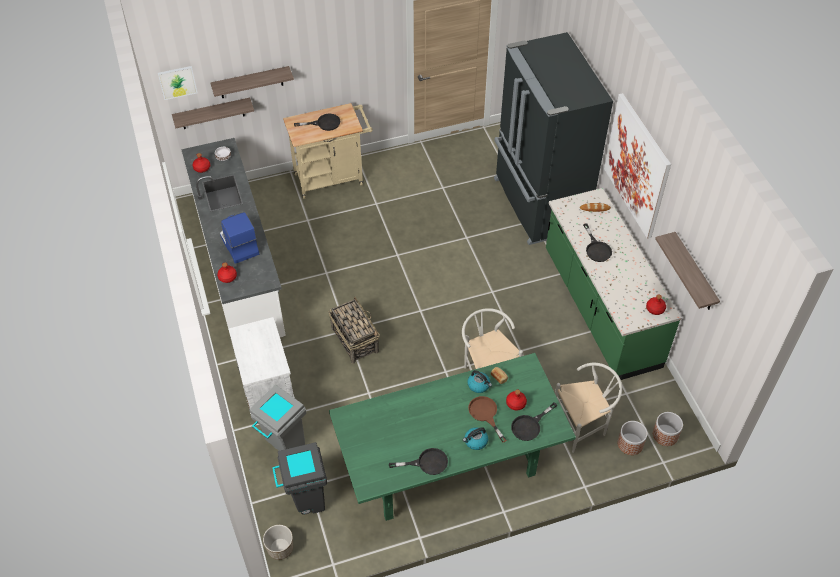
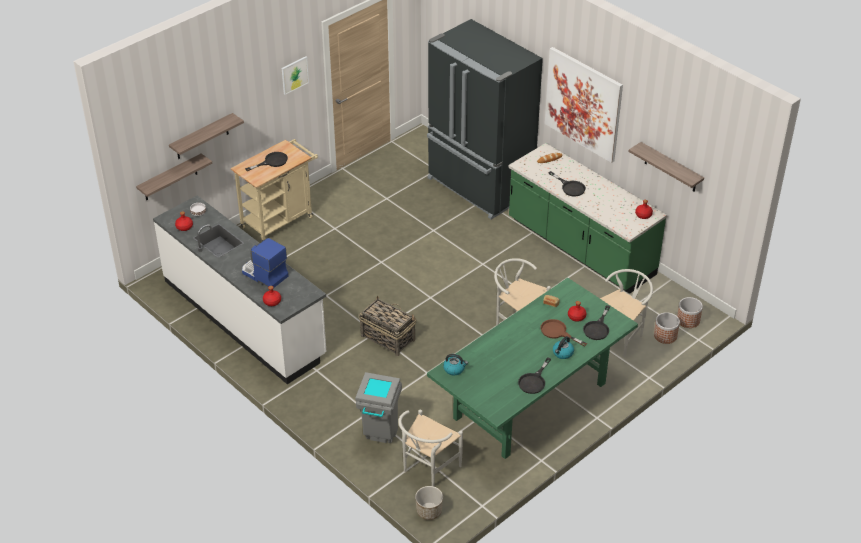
camera: 25 degrees left, 10 degrees down
(177, 82) = (141, 150): picture -> picture (294, 75)
(267, 389) = (334, 400): white nightstand -> none
(306, 501) = (427, 469): grey trash can -> white chair
(426, 463) = (534, 381): black frying pan -> black frying pan turned 150 degrees clockwise
(479, 385) = (538, 314): kettle -> kettle (454, 369)

